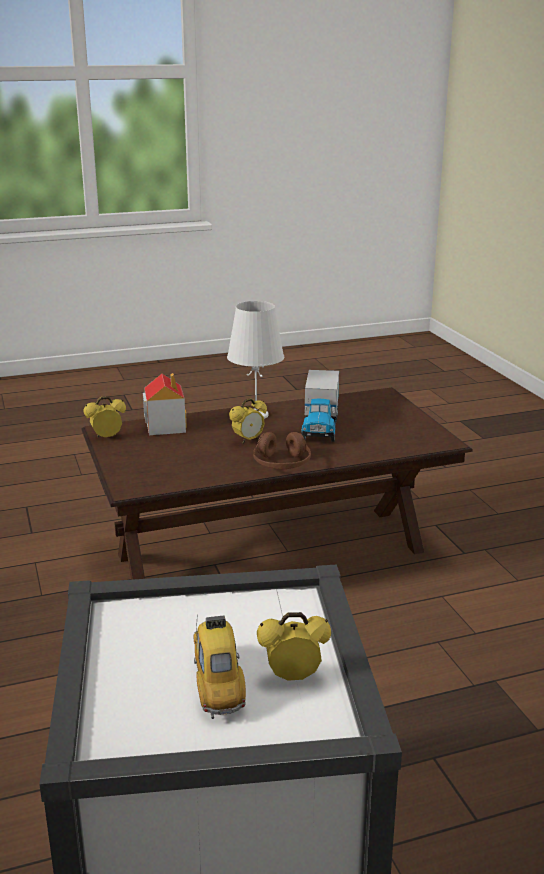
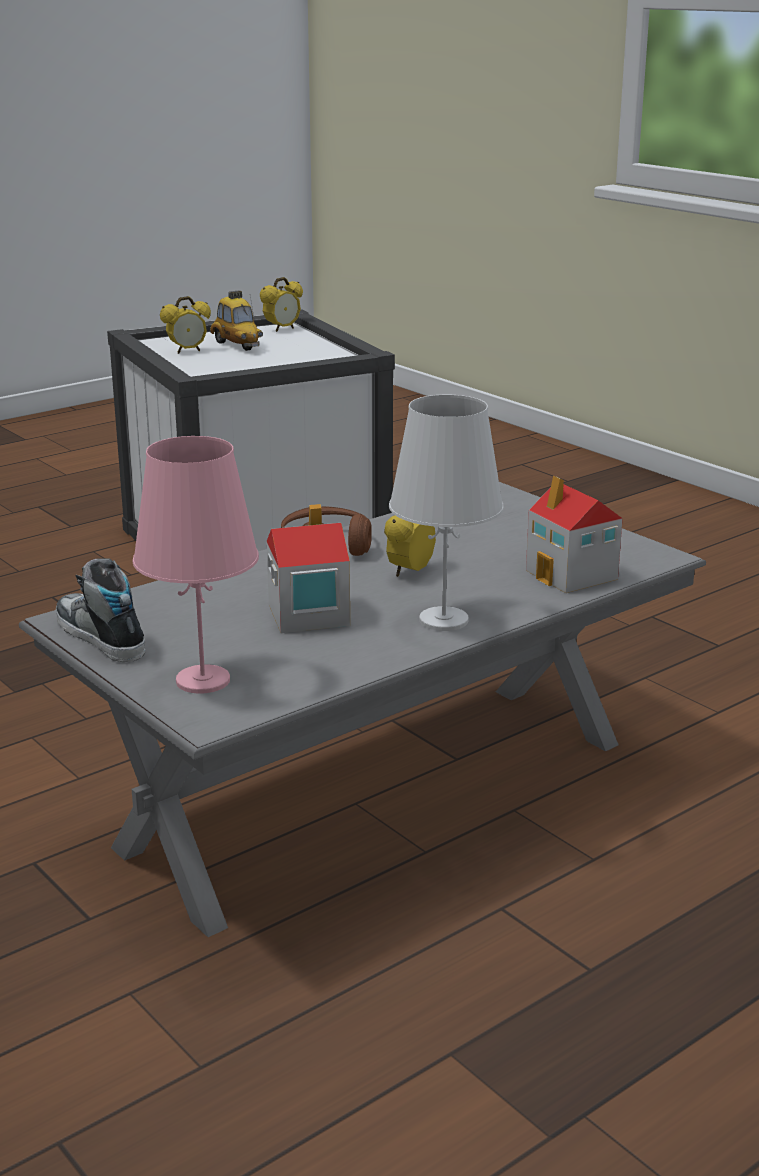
camera: 160 degrees right, 0 degrees up
(107, 438) = (632, 545): alarm clock -> alarm clock (282, 329)
(272, 553) = (379, 794): brown coffee table -> grey coffee table
(320, 426) = (307, 615): toy truck -> toy house
(383, 406) = (202, 681): none -> pink table lamp
(428, 431) = (100, 637): none -> shoe

